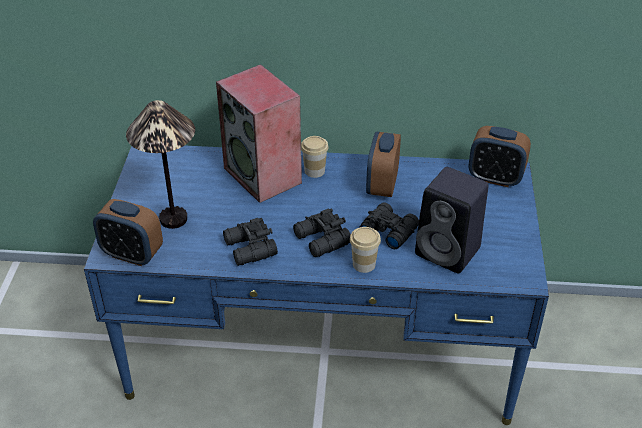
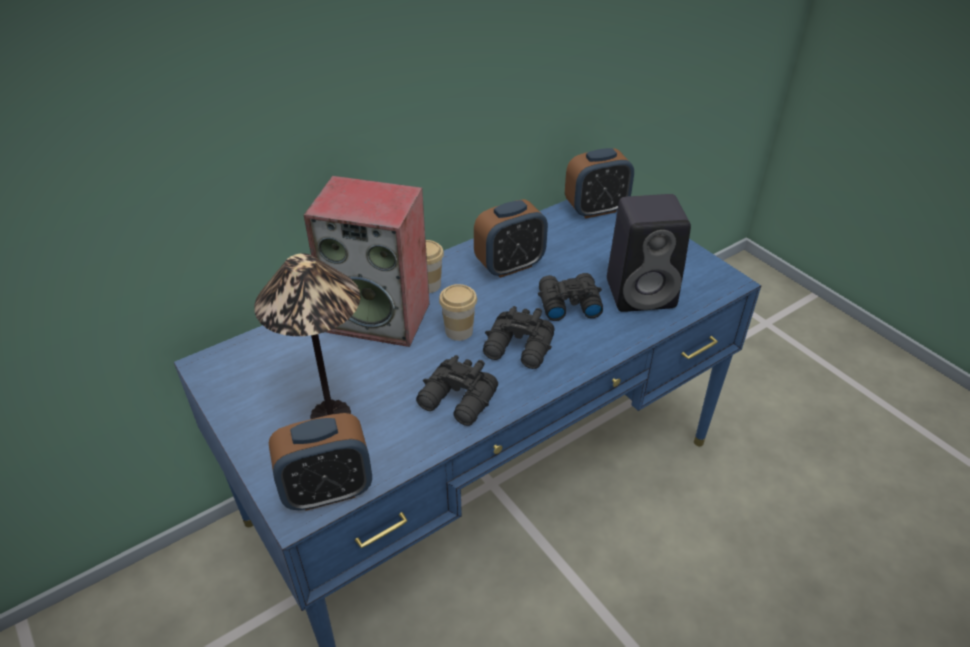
camera: 40 degrees left, 0 degrees up
(364, 264) = (586, 348): cup -> cup (459, 331)
(382, 186) = (510, 265): alarm clock -> alarm clock turned 90 degrees counterclockwise

